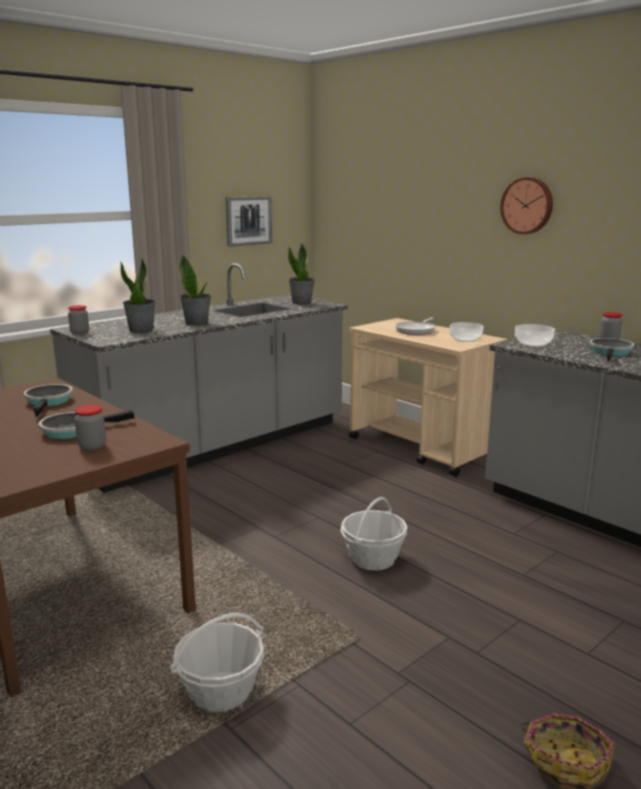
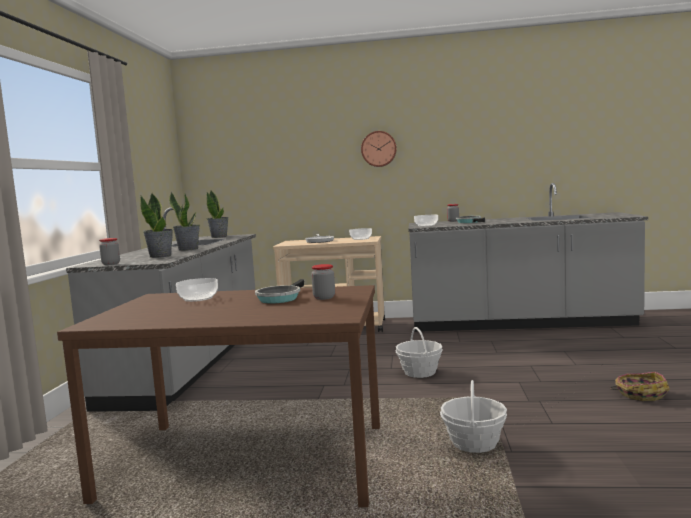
camera: 40 degrees left, 10 degrees down
(49, 402) = (198, 298): frying pan -> bowl
(248, 220) = (153, 177): picture -> none

